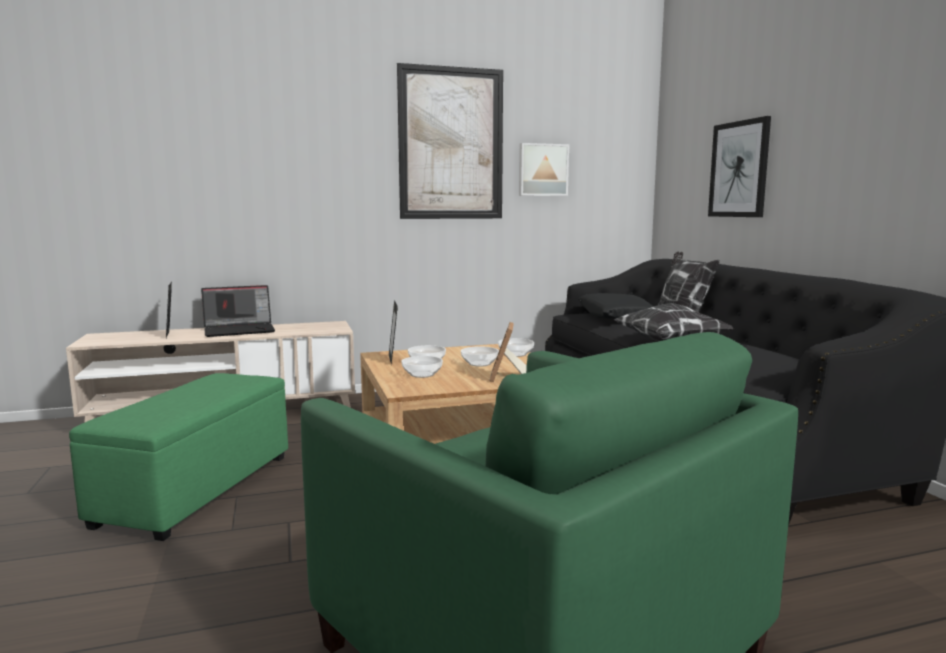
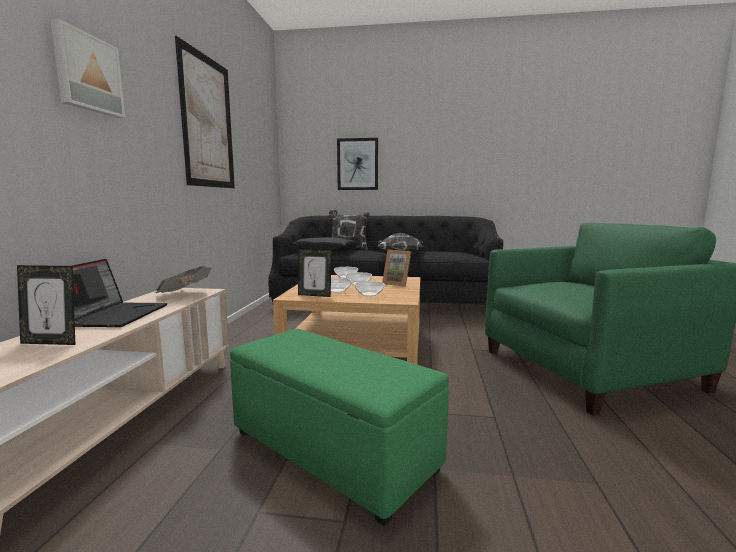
camera: 65 degrees left, 0 degrees up
(318, 328) = (184, 294): none -> newspaper
(542, 170) = (246, 153): picture -> picture (87, 73)

